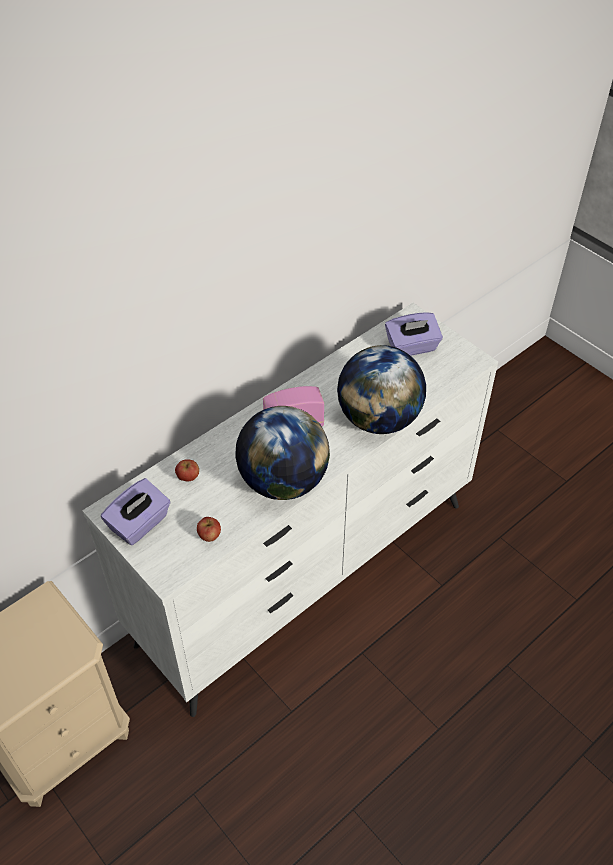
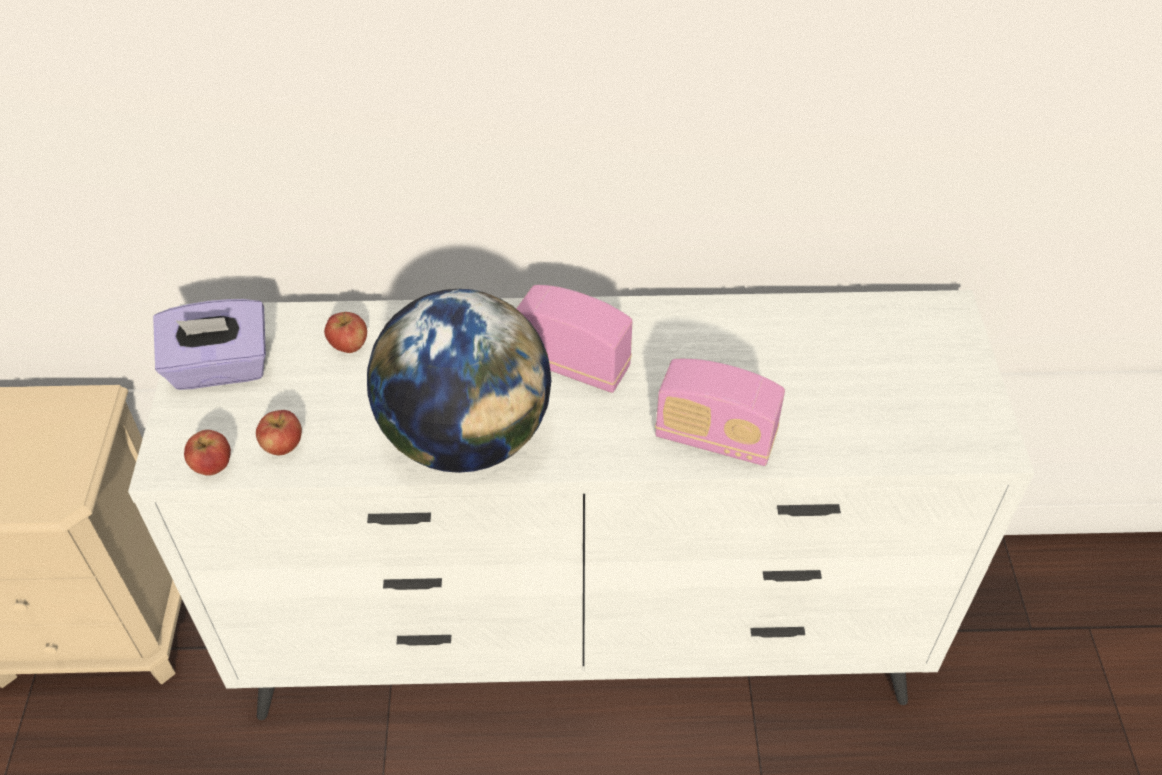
camera: 40 degrees right, 0 degrees up
(188, 564) = (213, 466): none -> apple
(379, 419) = (715, 438): globe -> radio
(412, 347) = (893, 359): purple tissue box -> none

